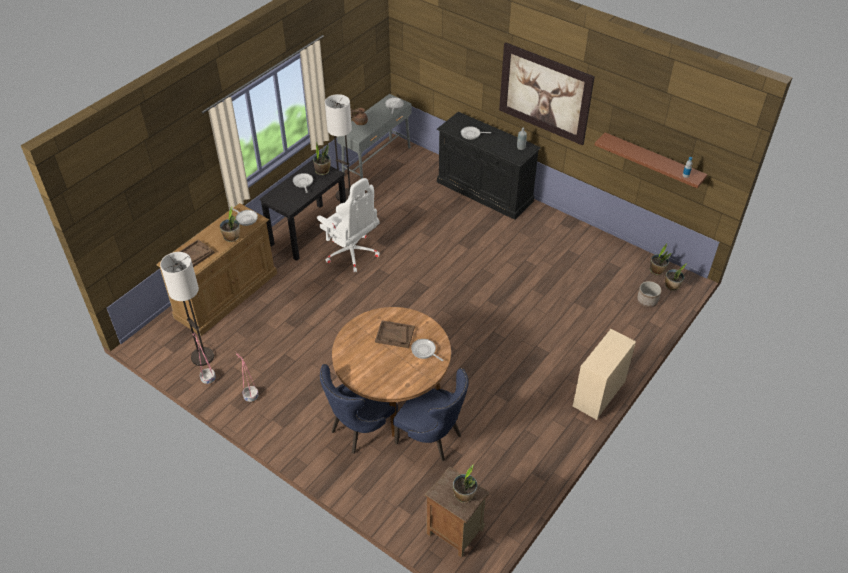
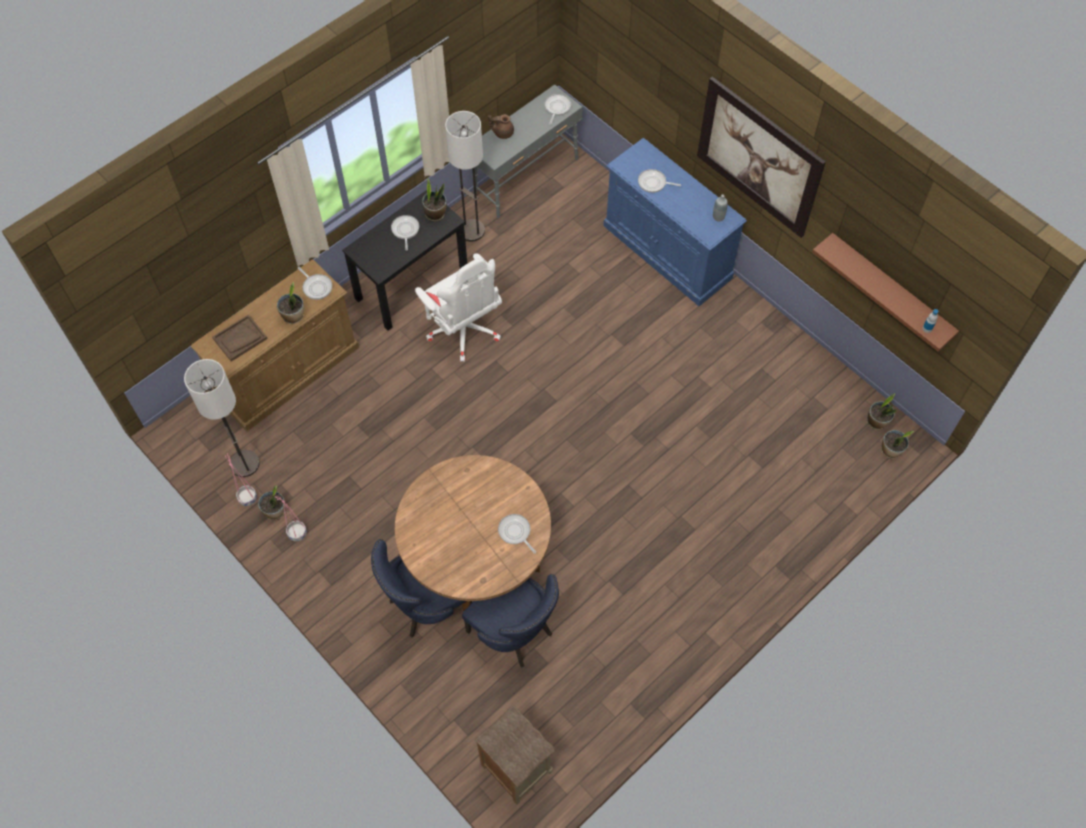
camera: 10 degrees right, 15 degrees up
(394, 335) = (481, 501): brown tray -> none
(464, 495) = (522, 749): potted plant -> potted plant (275, 511)
(485, 192) = (667, 252): black cabinet -> blue cabinet
(598, 395) = (745, 604): beige dresser -> none
(647, 300) = (849, 468): planter -> none

